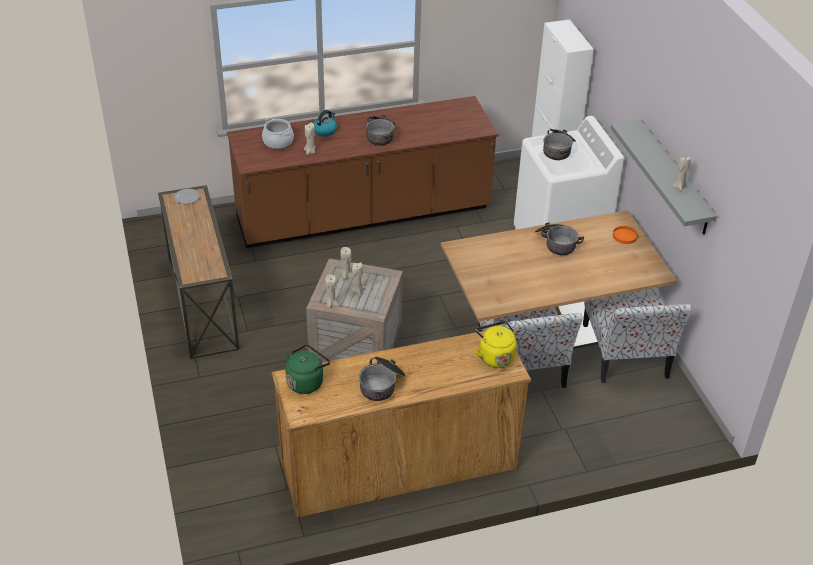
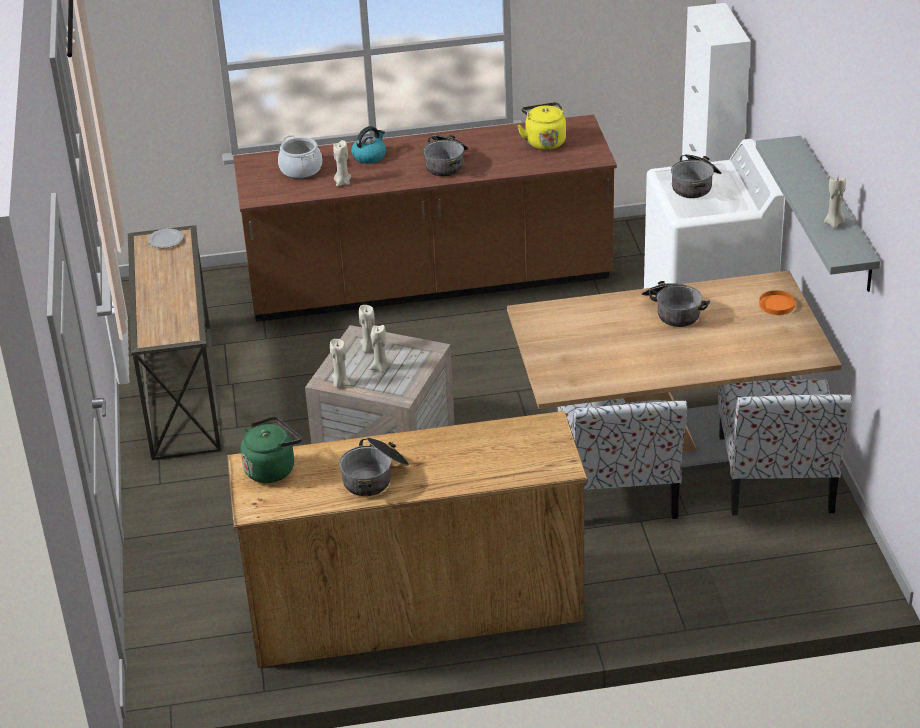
camera: 10 degrees right, 5 degrees down
(495, 356) = (542, 447): yellow kettle -> yellow kettle (544, 141)

